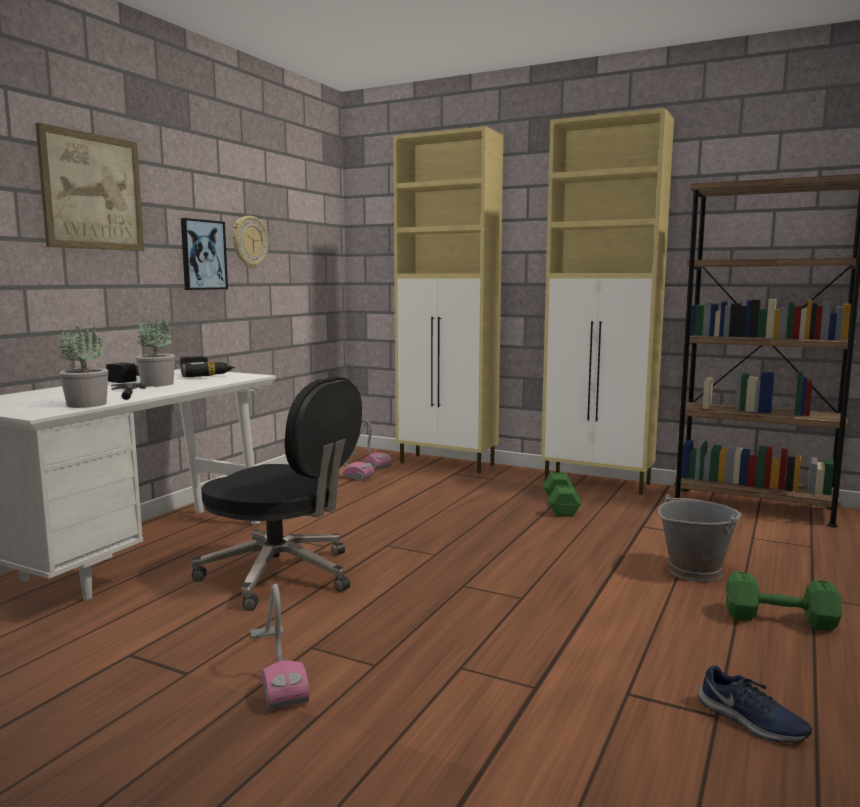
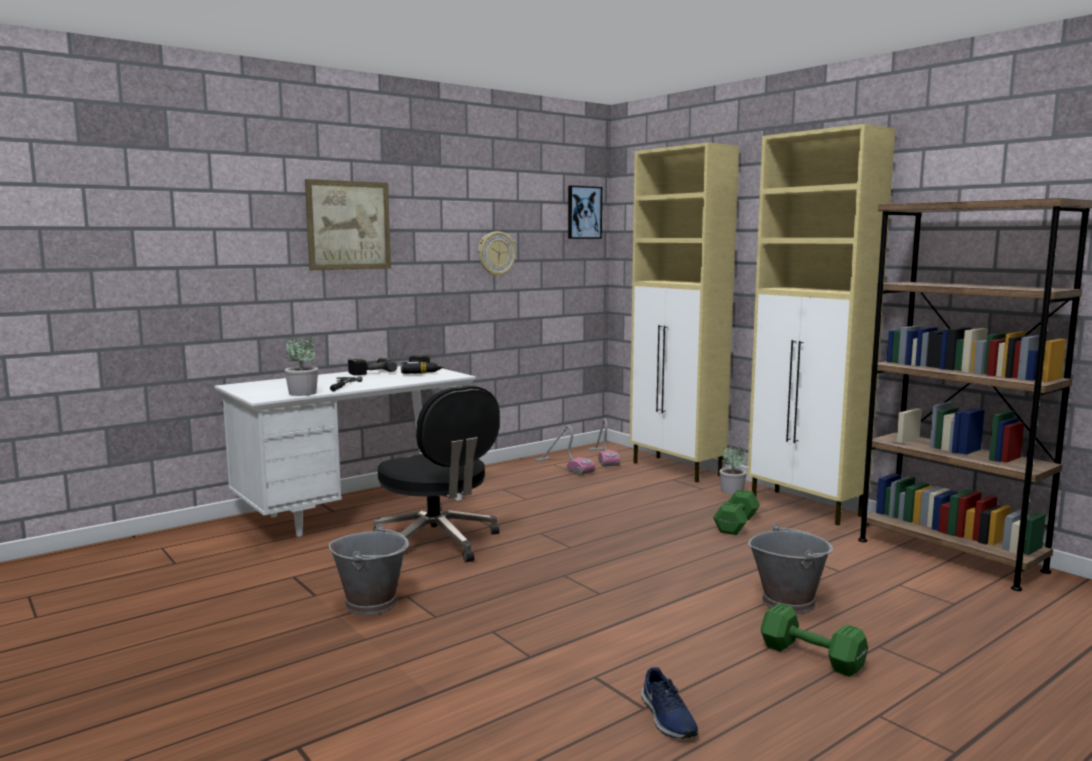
camera: 25 degrees right, 0 degrees up
(158, 384) = (377, 378): potted plant -> potted plant (732, 491)
(203, 255) = (448, 268): picture -> picture (584, 212)
(276, 666) = (371, 603): vacuum cleaner -> grey bucket

